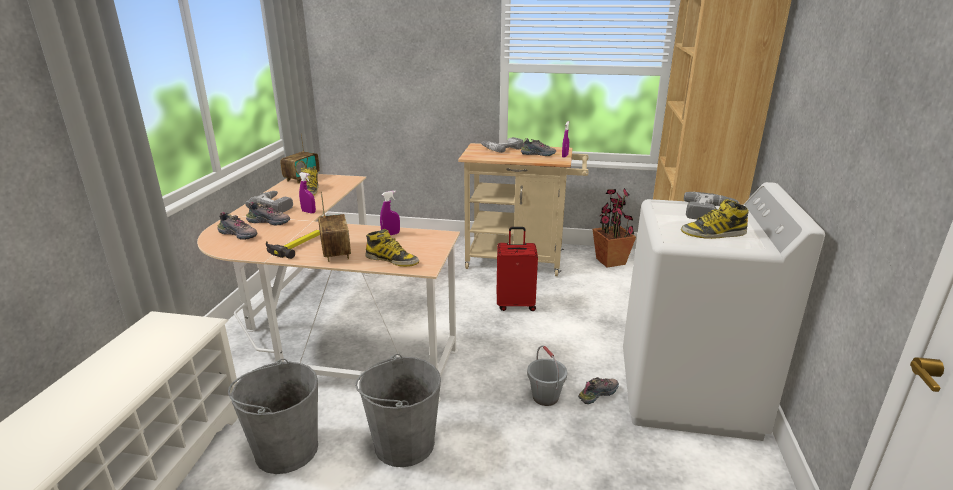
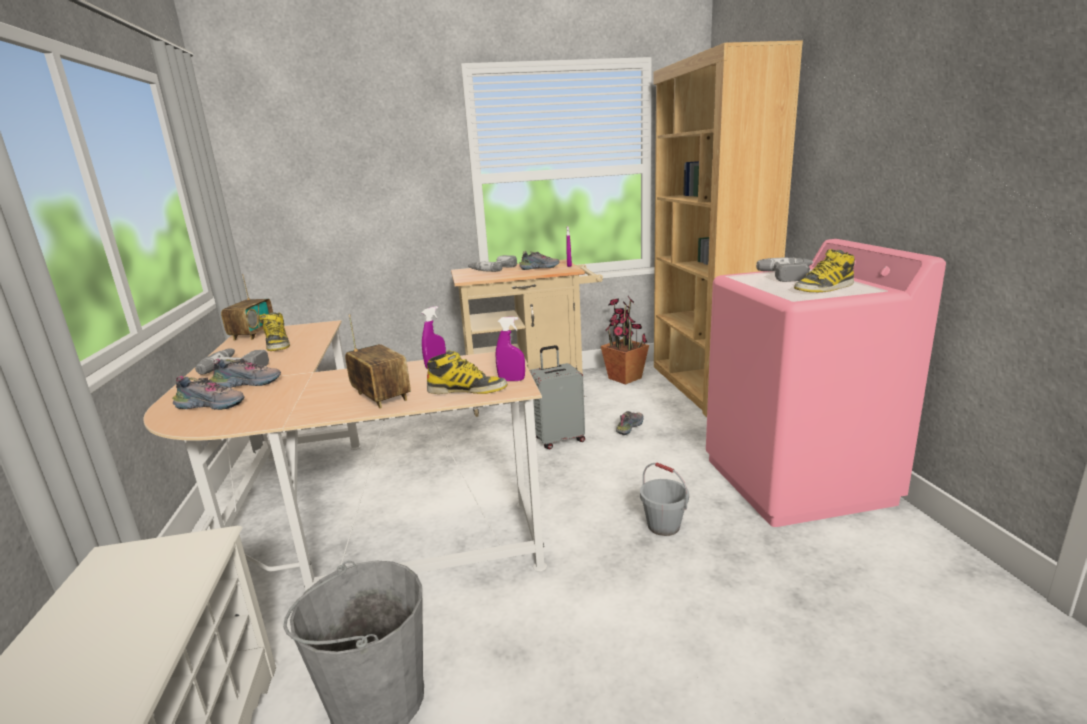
camera: 20 degrees left, 5 degrees down
(296, 245) = (315, 400): hammer -> none
(308, 212) = (297, 364): purple spray bottle -> purple spray bottle (511, 380)
(403, 444) = (538, 633): grey bucket -> none
(516, 304) = (558, 439): red suitcase -> grey suitcase
(598, 394) = (714, 506): shoe -> shoe (629, 427)
(687, 393) = (797, 481): white washing machine -> pink washing machine

